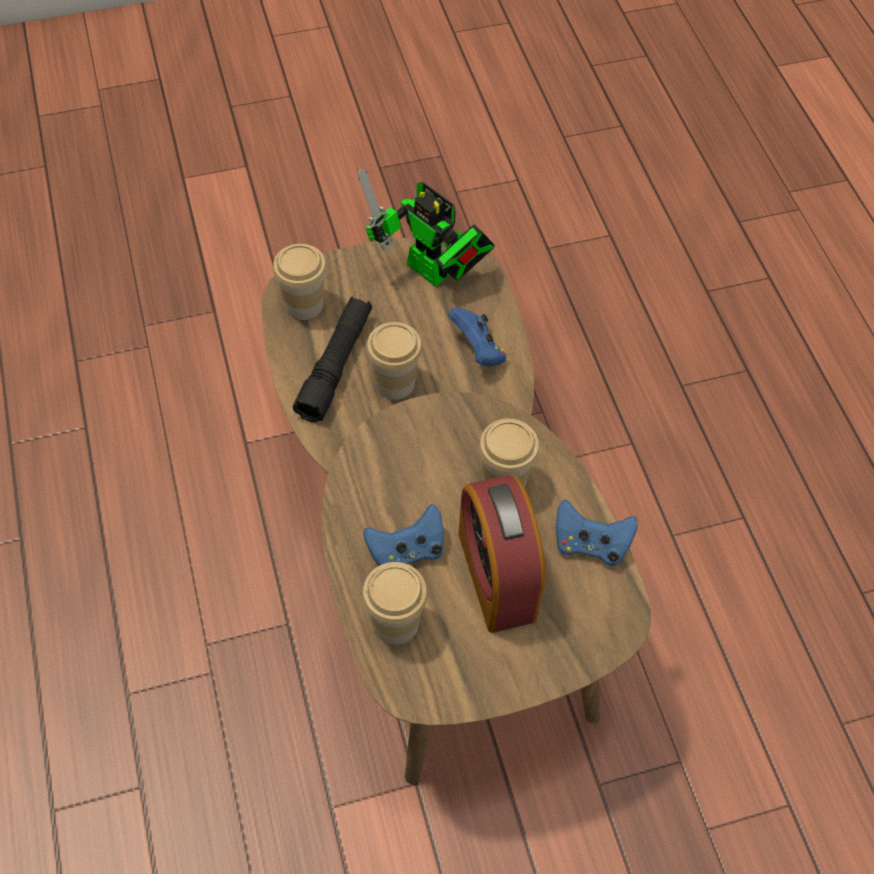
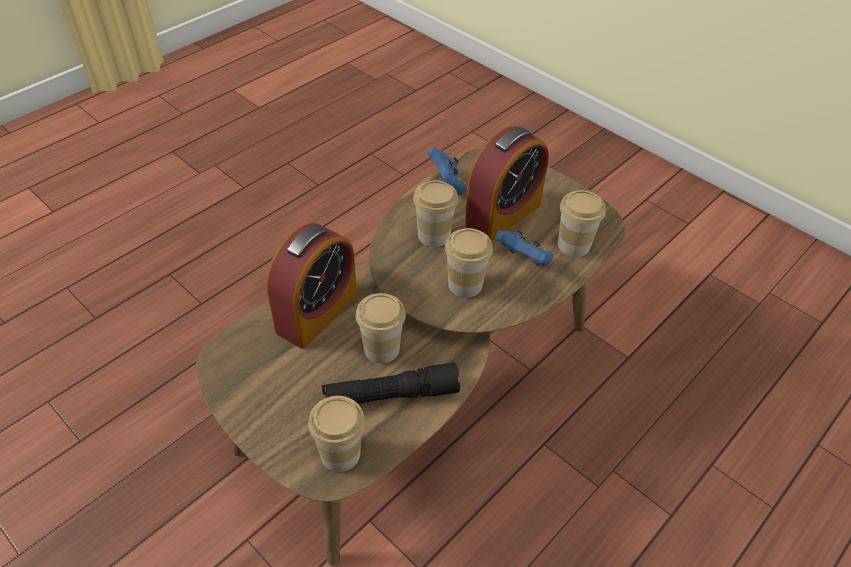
camera: 120 degrees left, 10 degrees down
(409, 470) = (465, 284): none -> cup
(433, 274) = (250, 375): toy robot -> none
(478, 350) = (316, 312): blue game controller -> alarm clock

